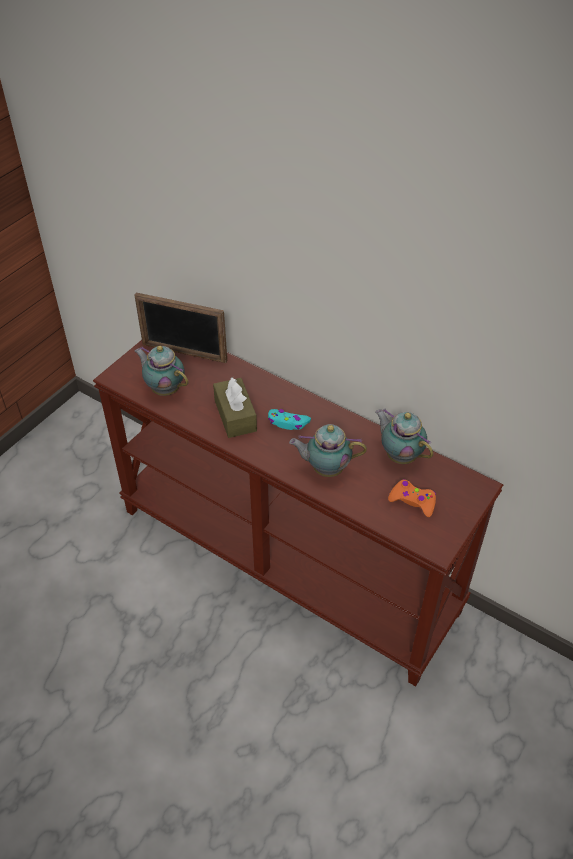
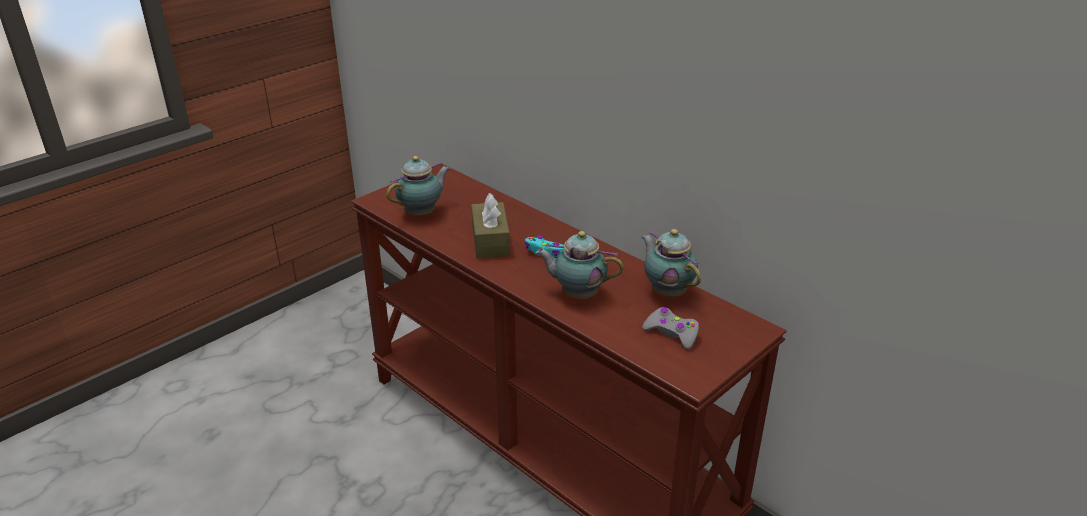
camera: 10 degrees right, 15 degrees down
(164, 389) = (422, 213): teapot -> teapot turned 90 degrees clockwise
(184, 353) = (454, 188): picture frame -> none
(412, 501) = (672, 333): orange game controller -> grey game controller

